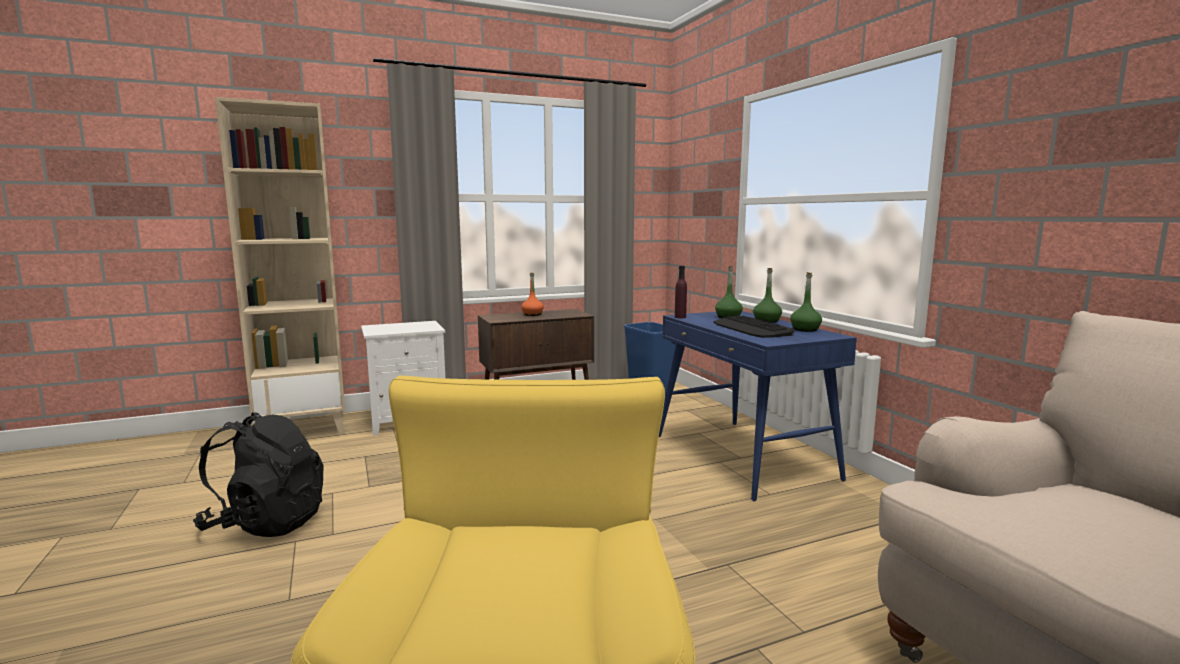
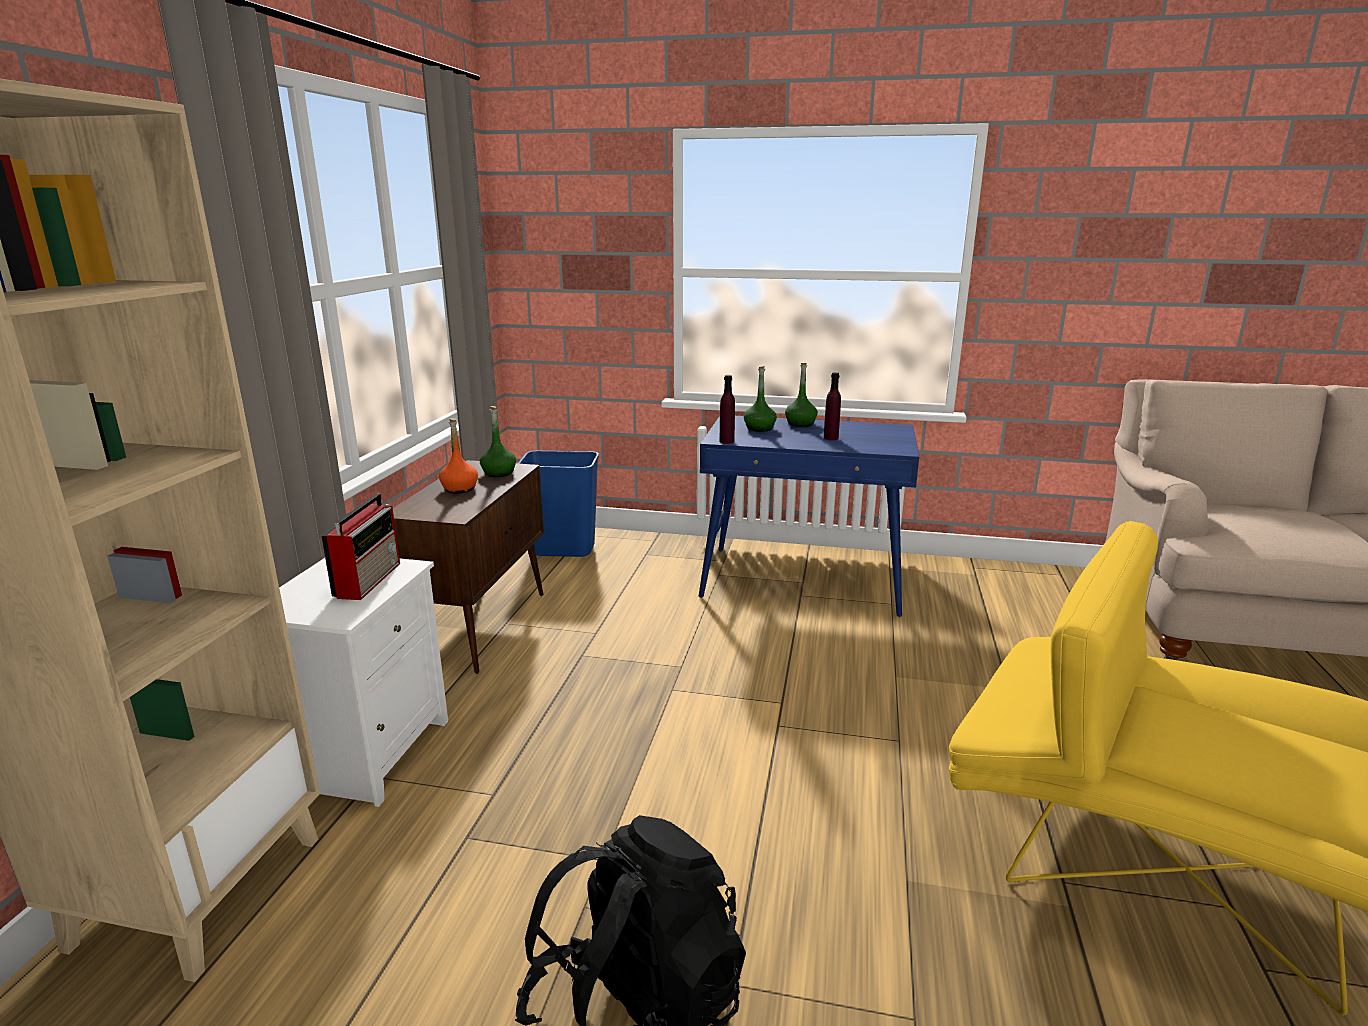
camera: 55 degrees left, 10 degrees up
(414, 328) = (369, 579): none -> radio
(751, 328) = (831, 438): keyboard -> purple bottle
(805, 329) = (860, 426): green bottle -> green bottle (499, 473)

